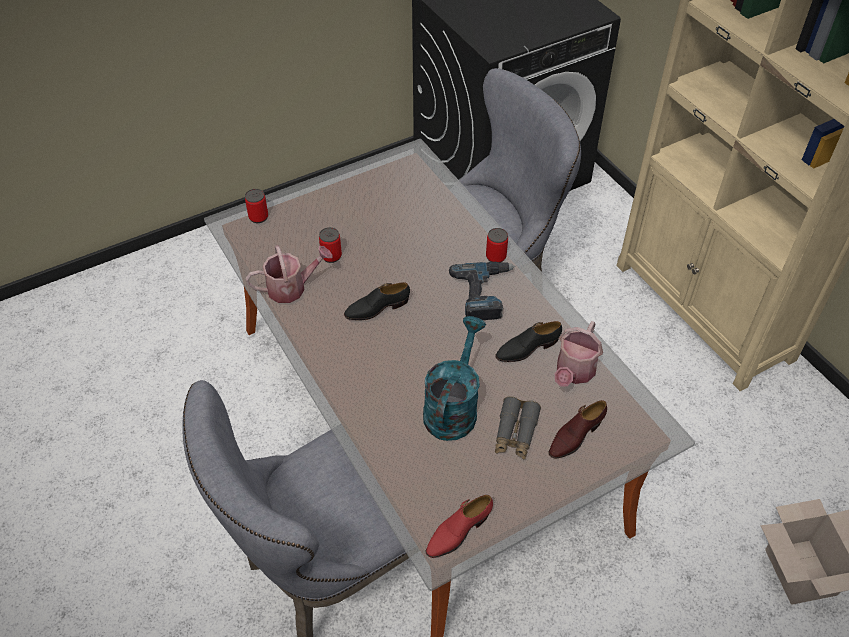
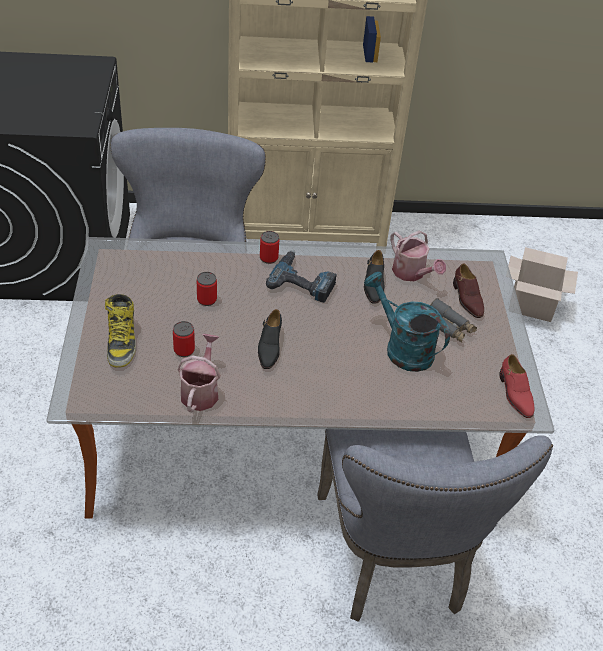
camera: 65 degrees left, 5 degrees down
(258, 217) = (86, 379): can -> can (207, 300)
(313, 215) = (121, 341): none -> boot

